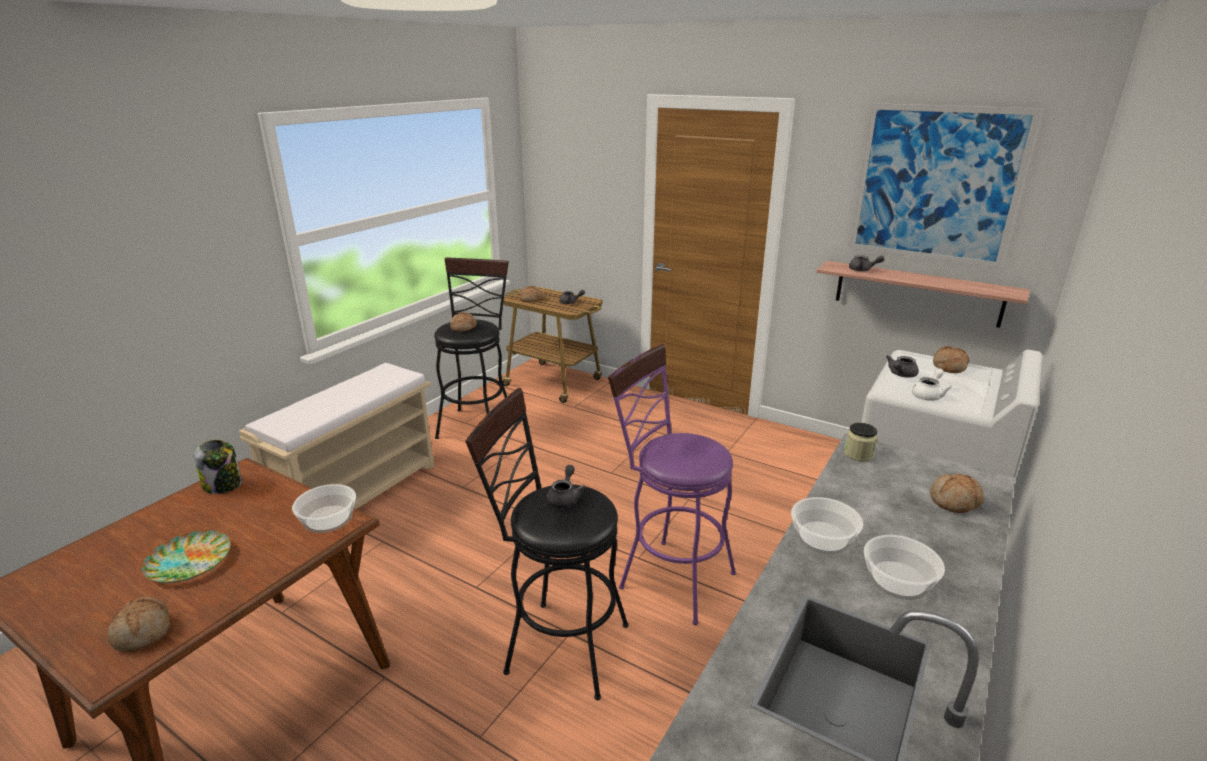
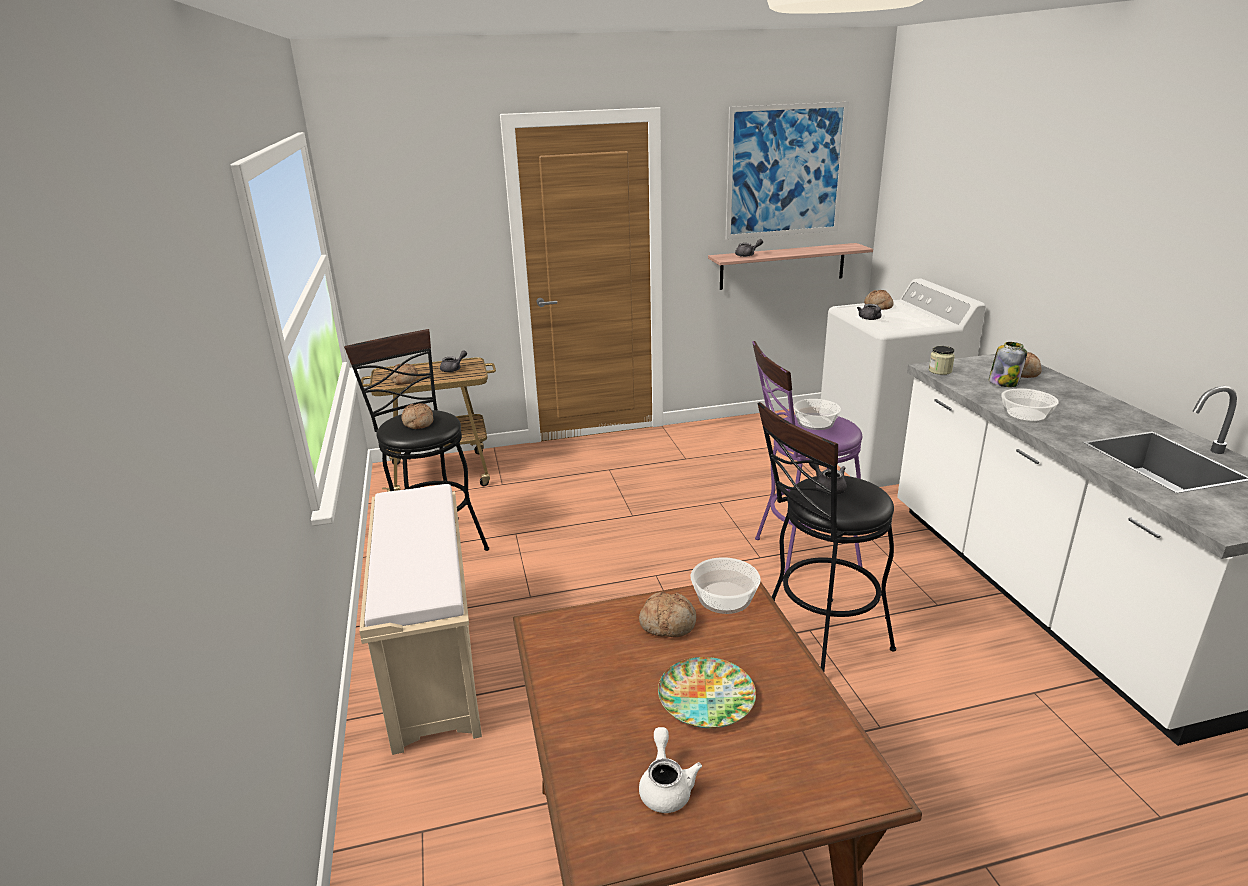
camera: 45 degrees left, 0 degrees up
(144, 632) = (815, 752): bread -> bread (668, 623)
(223, 485) = (562, 643): jar -> jar (1003, 383)
(897, 579) = (1087, 415): bowl -> bowl (815, 423)
(929, 395) = (908, 324): white teapot -> white teapot (666, 786)

